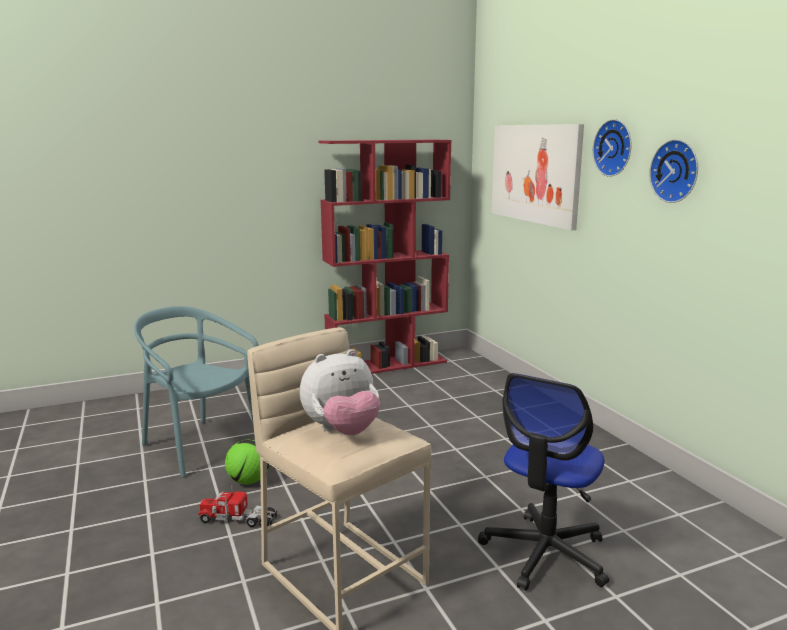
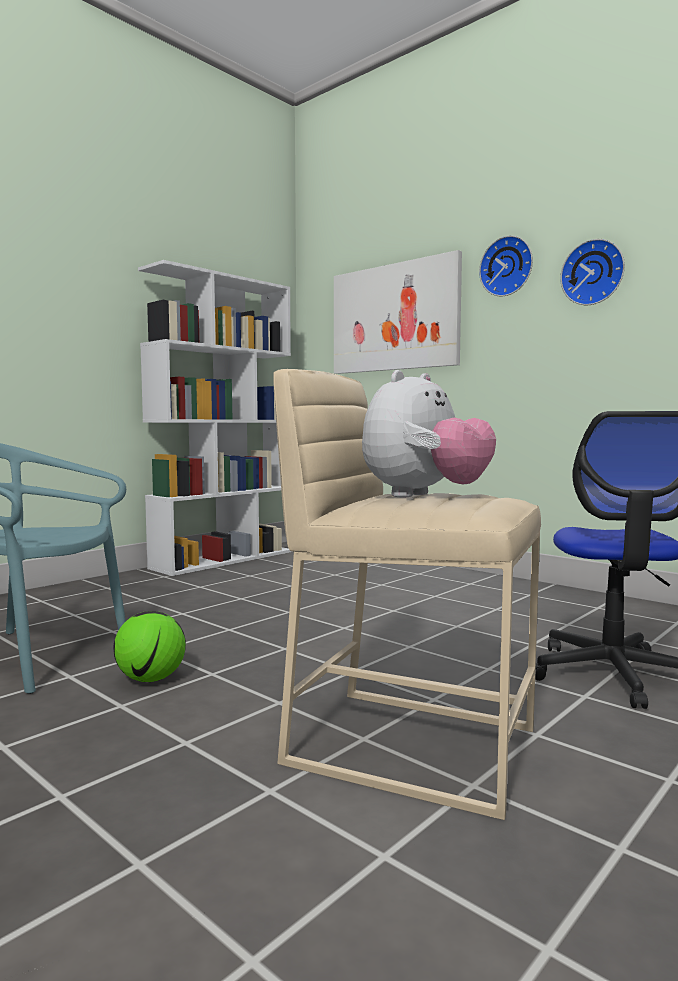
camera: 25 degrees left, 10 degrees down
(238, 519) = (179, 722): toy truck -> none
(387, 364) = (224, 559): red bookcase -> white bookcase

